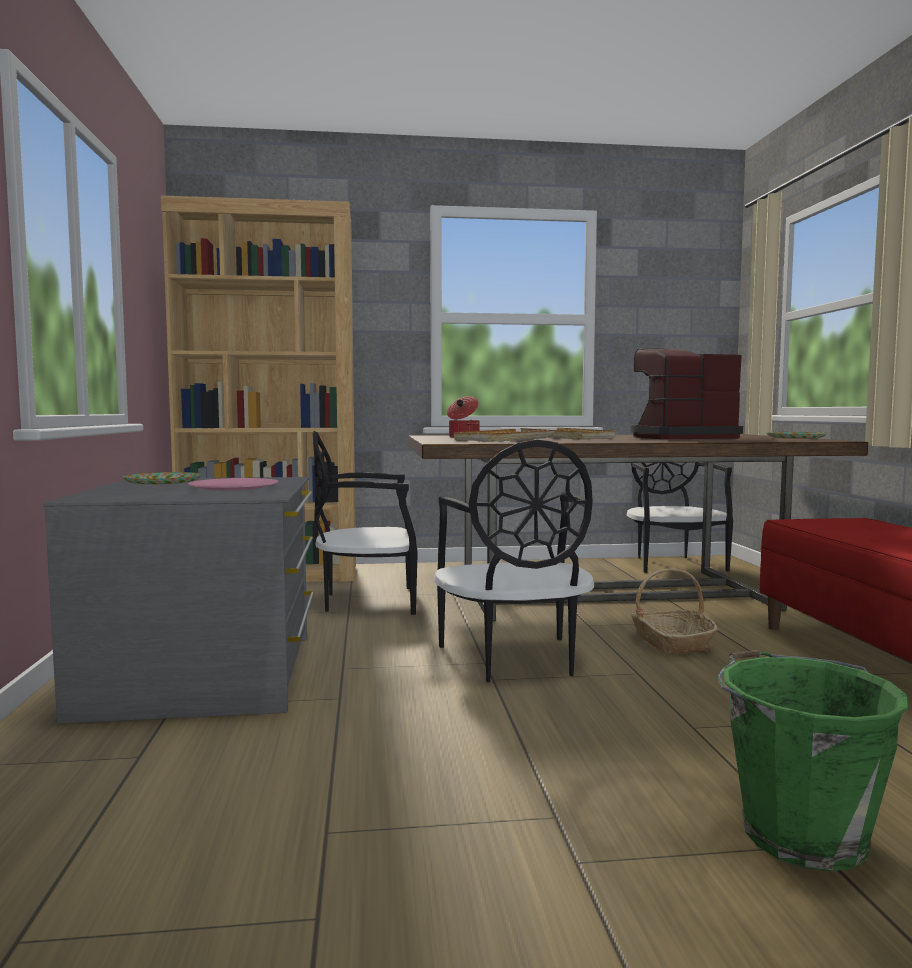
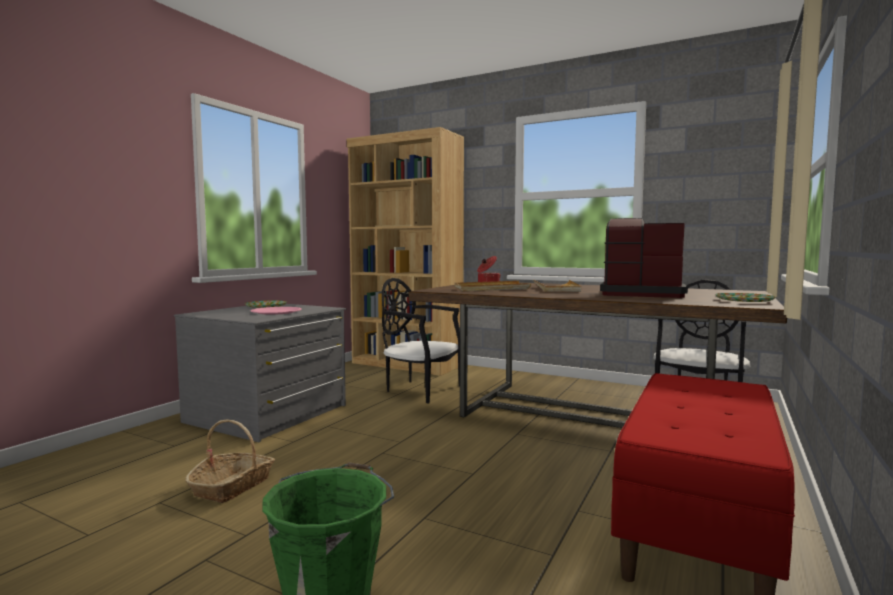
camera: 35 degrees right, 0 degrees up
(514, 660) = (419, 444): black chair -> none
(671, 642) = (547, 459): basket -> basket (232, 486)

